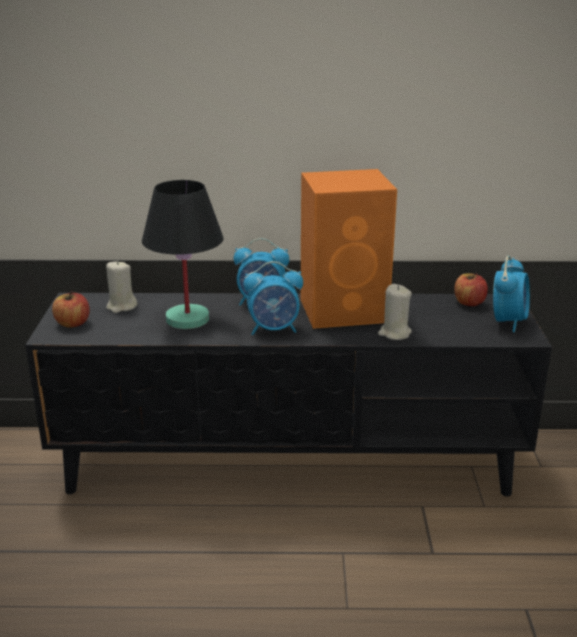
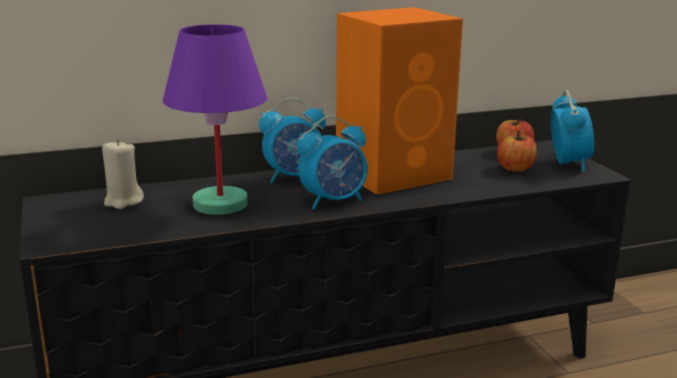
camera: 20 degrees left, 5 degrees down
(72, 323) = (71, 227): apple -> apple (515, 169)
(187, 320) = (220, 204): black table lamp -> purple table lamp
(394, 333) = (468, 188): beige candle -> none

